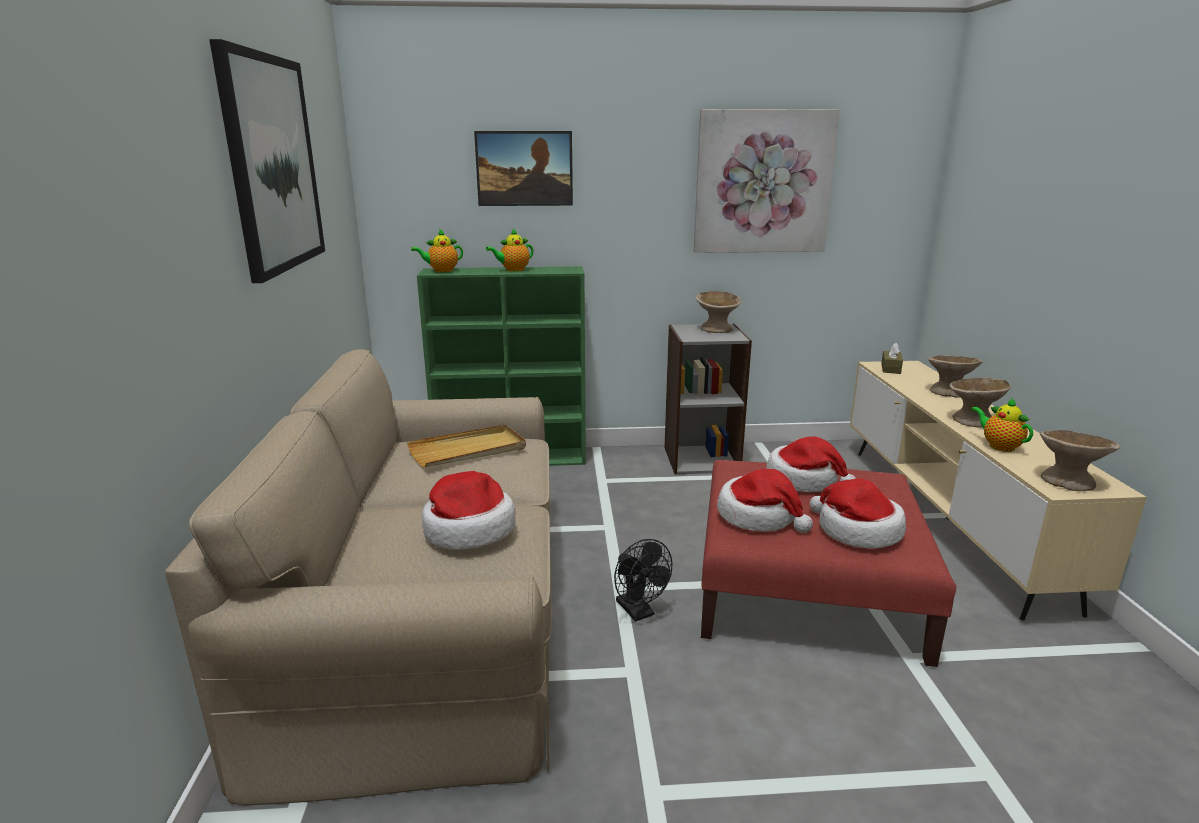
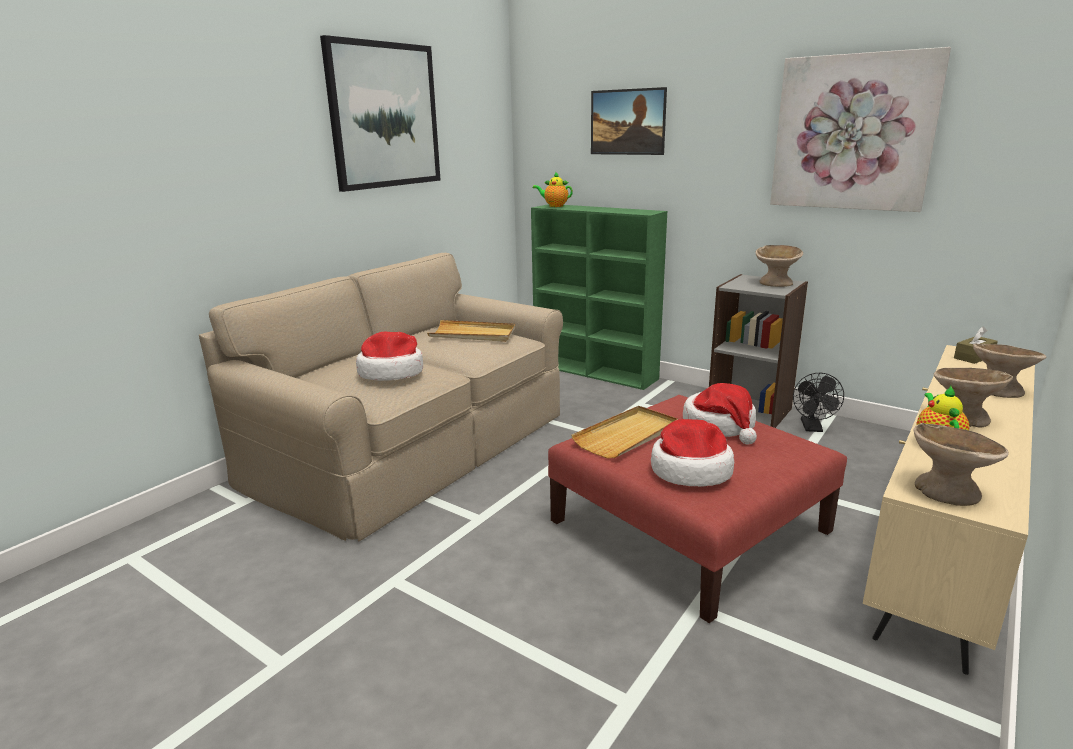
camera: 40 degrees right, 0 degrees up
(513, 270) = (604, 209): teapot -> none
(639, 612) = (535, 490): black fan -> black fan (812, 428)
(759, 516) = (627, 435): hat -> beige tray

